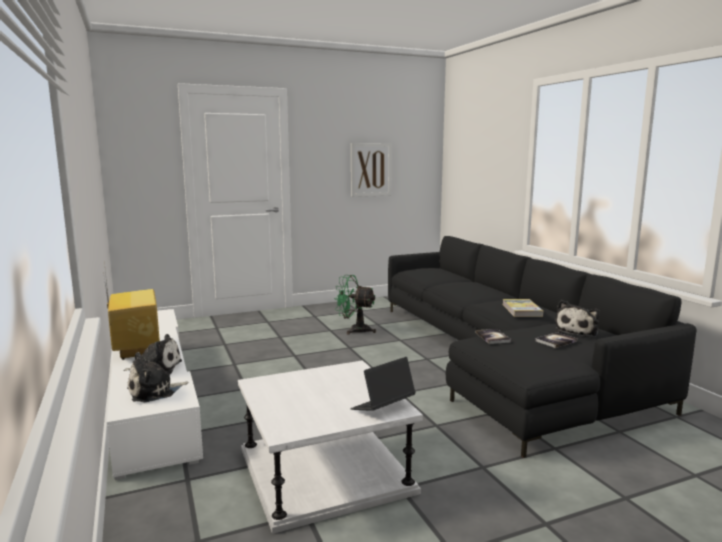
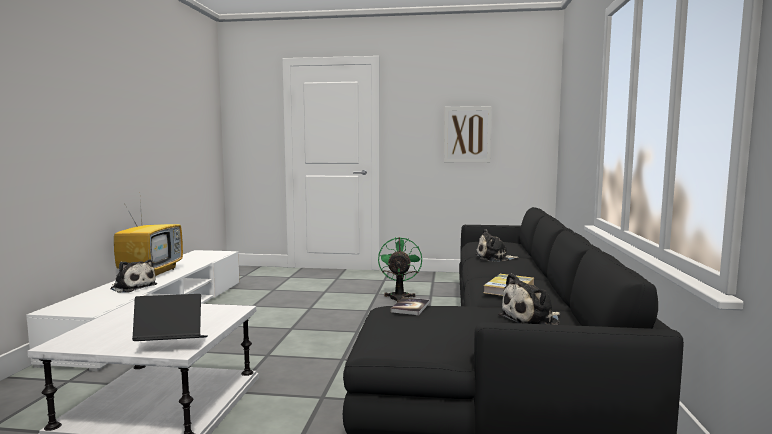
camera: 30 degrees right, 5 degrees down
(154, 391) = (95, 302): plush toy -> plush toy (494, 258)
(354, 330) = (399, 297): green fan -> green fan turned 45 degrees clockwise
(556, 341) = (473, 323): book -> none

